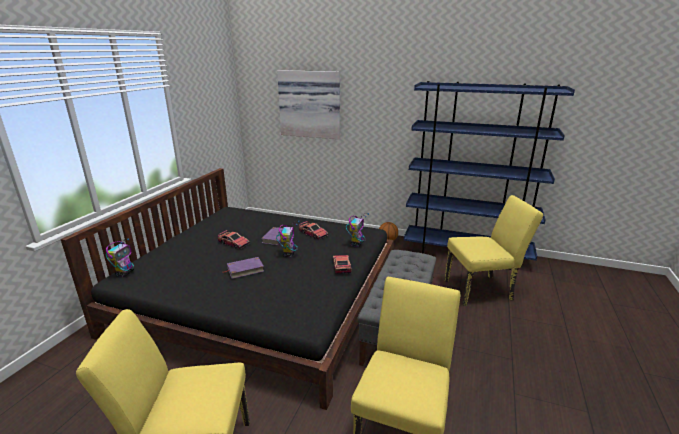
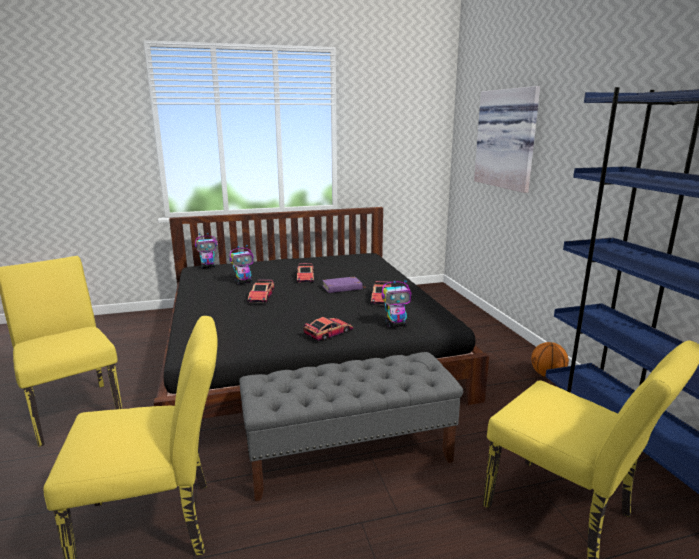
camera: 55 degrees right, 5 degrees down
(245, 269) = (261, 296): purple book -> toy car
(289, 254) = (317, 302): toy robot -> toy robot (244, 282)

